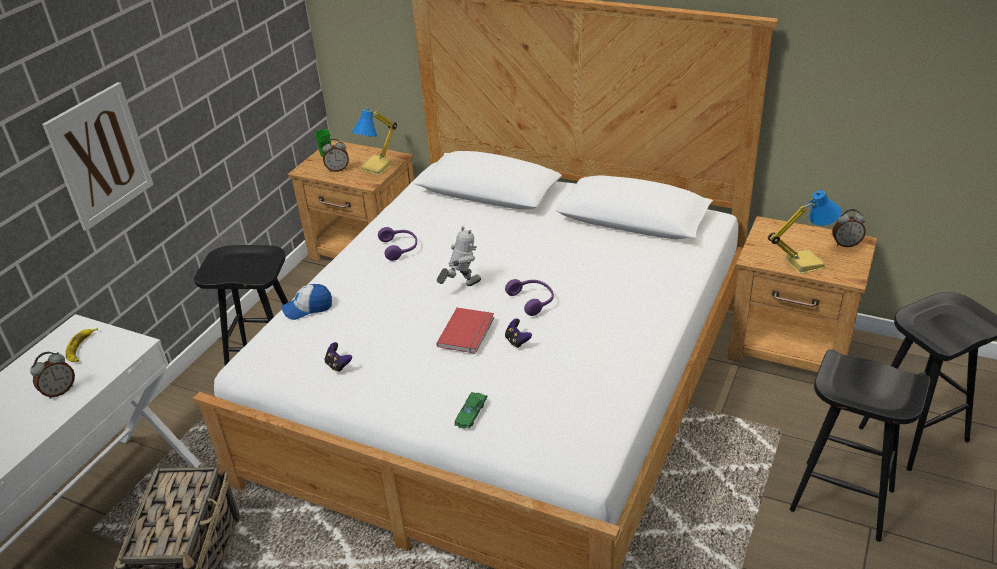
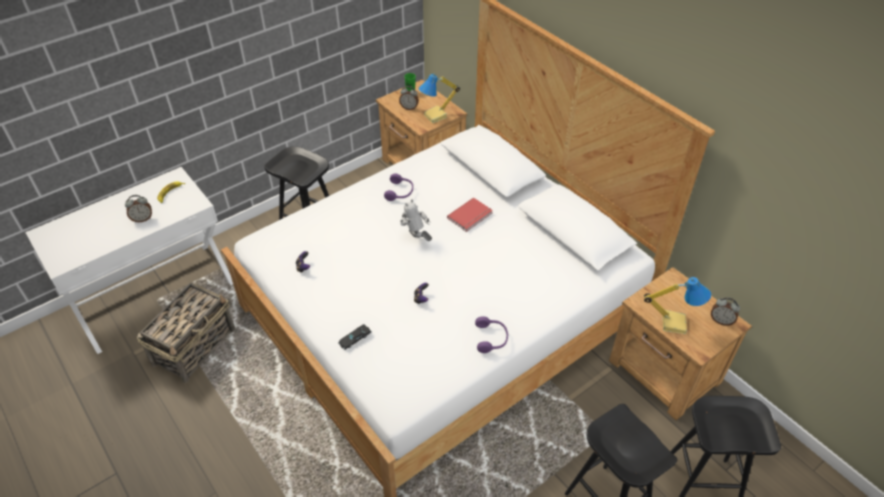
camera: 25 degrees right, 10 degrees up
(100, 156) = (219, 70): picture -> none
(308, 308) = (314, 216): cap -> none
(461, 286) = (416, 239): toy robot -> toy robot turned 120 degrees counterclockwise
(468, 332) = (394, 278): red book -> red book (471, 216)
(471, 413) = (355, 339): green toy car -> black toy car
(533, 300) = (453, 271): purple headphones -> purple headphones (491, 338)

